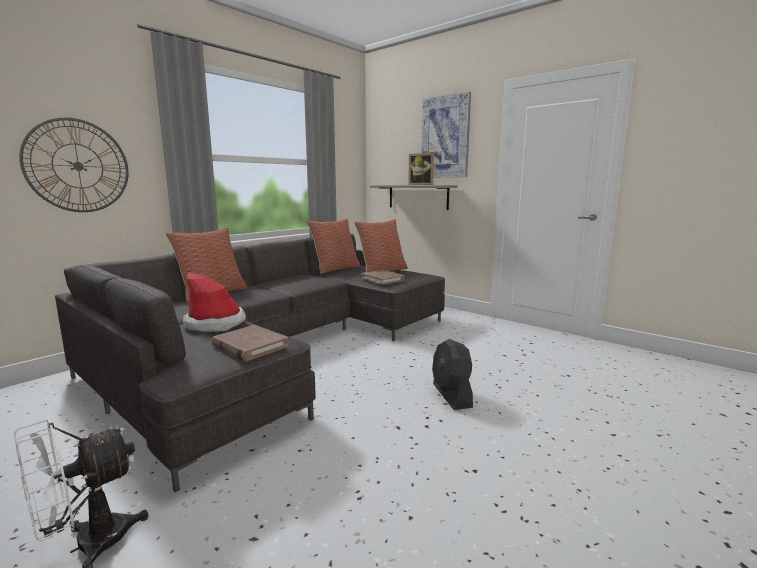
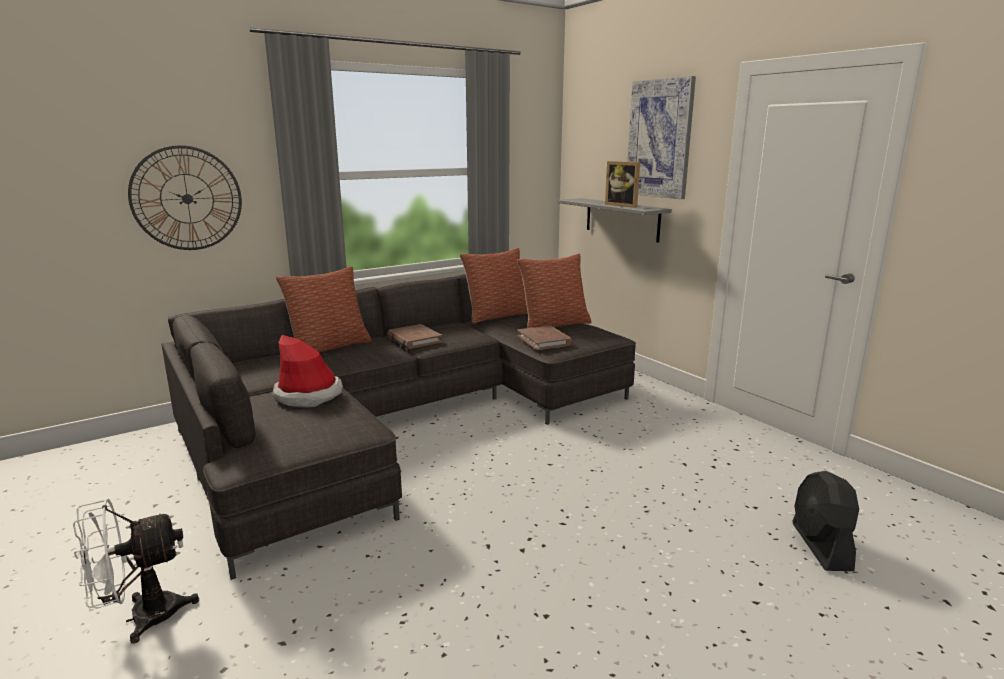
camera: 15 degrees right, 5 degrees up
(249, 346) = (326, 433): brown book -> brown book (414, 339)
(451, 395) = (576, 513): black fan -> black fan (821, 546)

